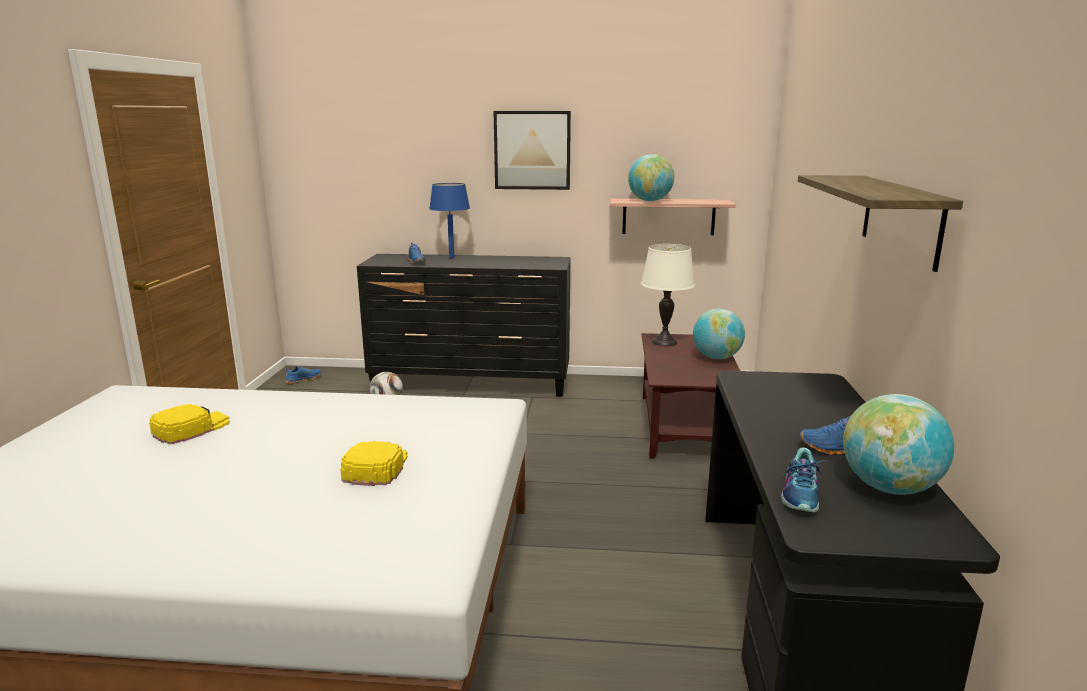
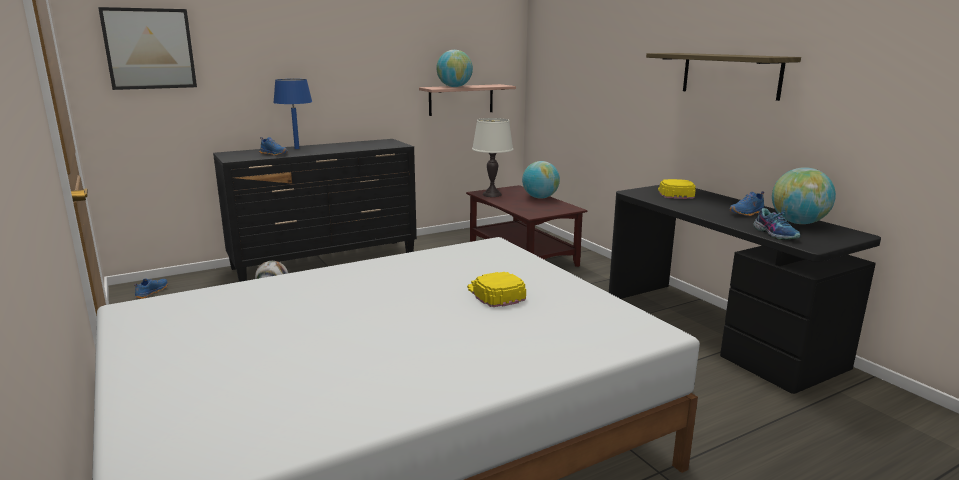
camera: 35 degrees left, 0 degrees up
(191, 428) = (282, 312): yellow cap -> yellow cap (674, 193)
(532, 150) = (354, 48): picture -> picture (149, 49)

